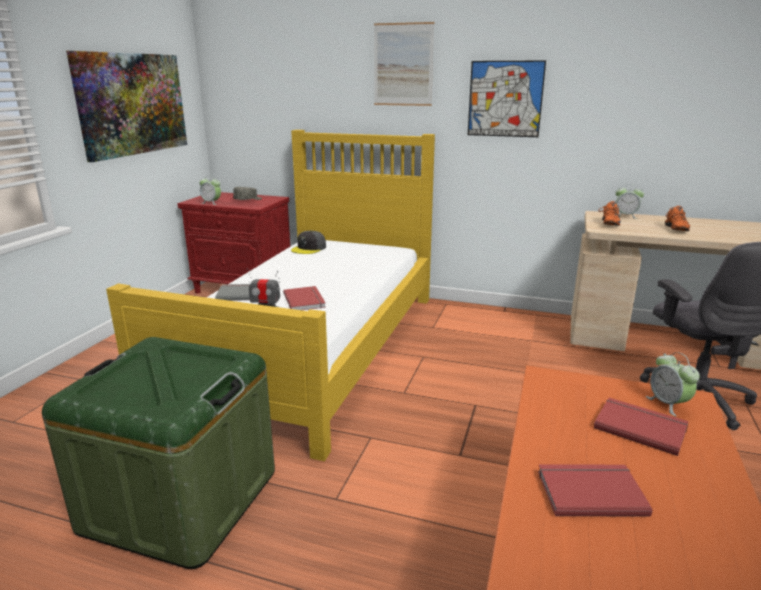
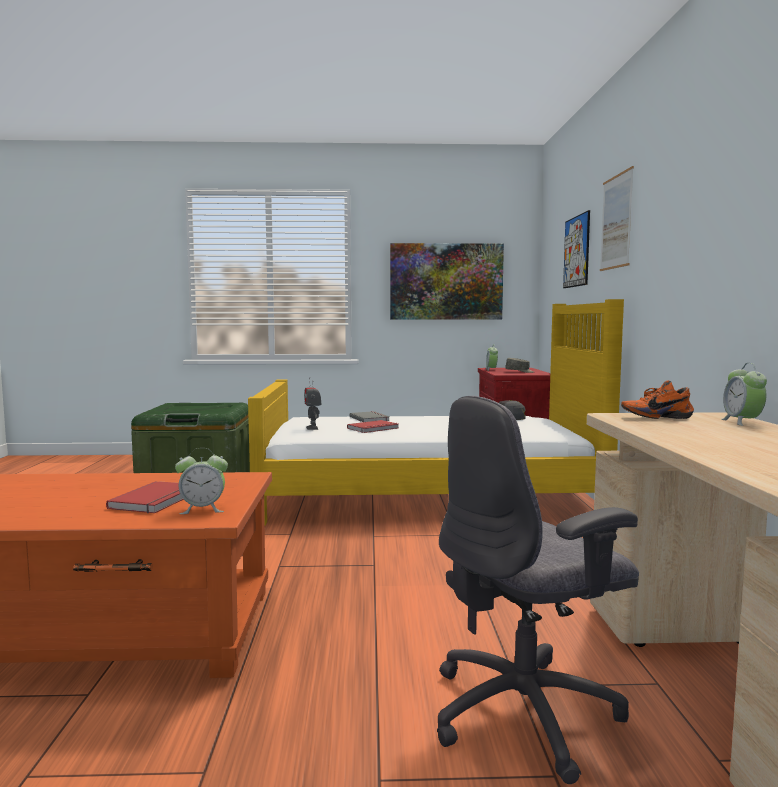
camera: 70 degrees right, 15 degrees down
(505, 99) = (674, 245): picture -> picture (576, 251)
(589, 491) = (67, 488): red book -> none
(668, 404) = (203, 509): alarm clock -> alarm clock turned 150 degrees counterclockwise
(674, 229) = (706, 436): orange shoe -> none

